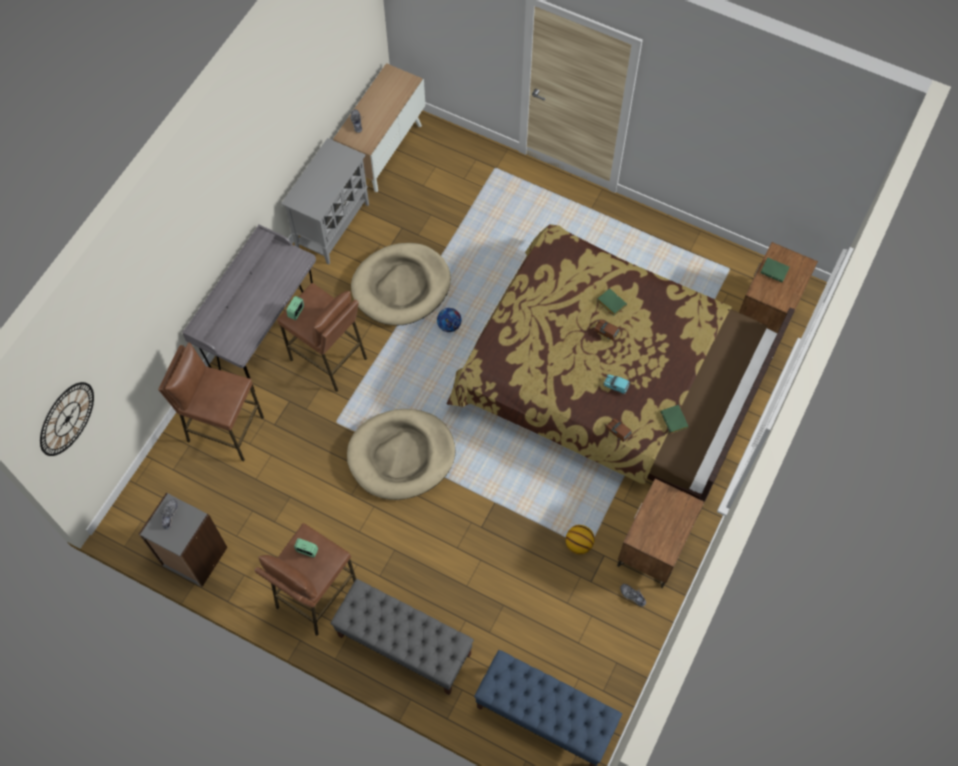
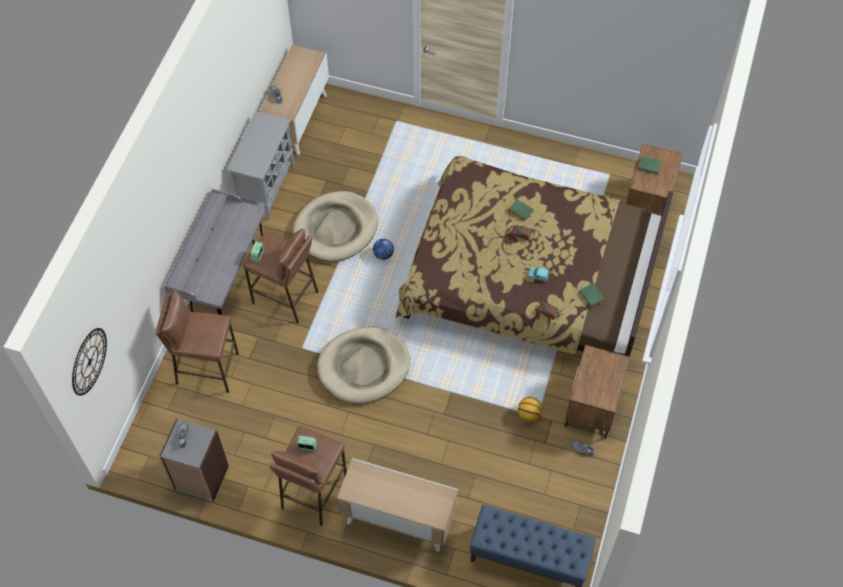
camera: 10 degrees left, 5 degrees down
(404, 645) = (398, 520): grey bench -> cabinet

